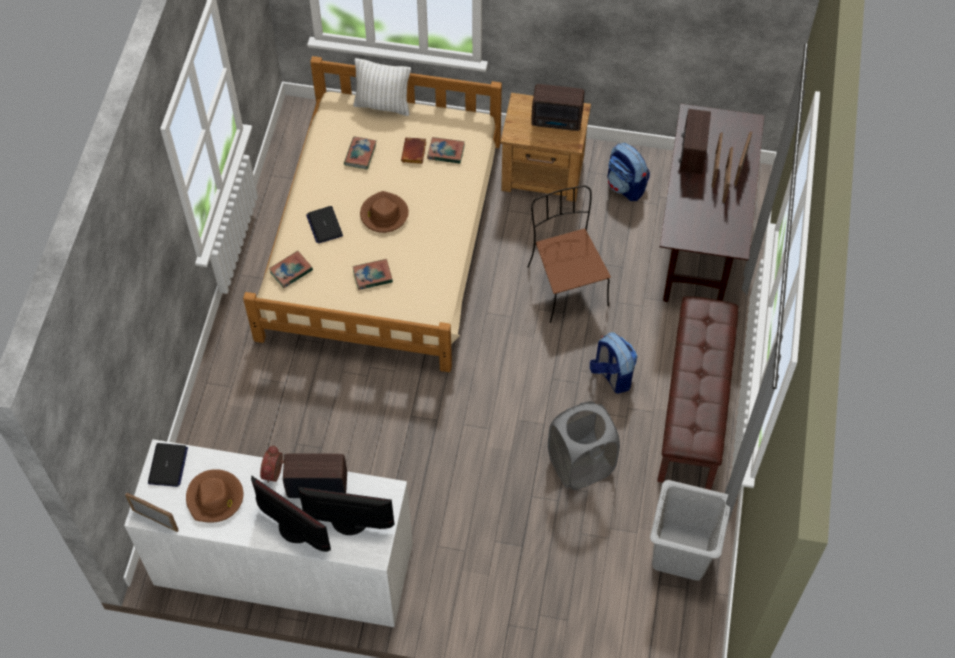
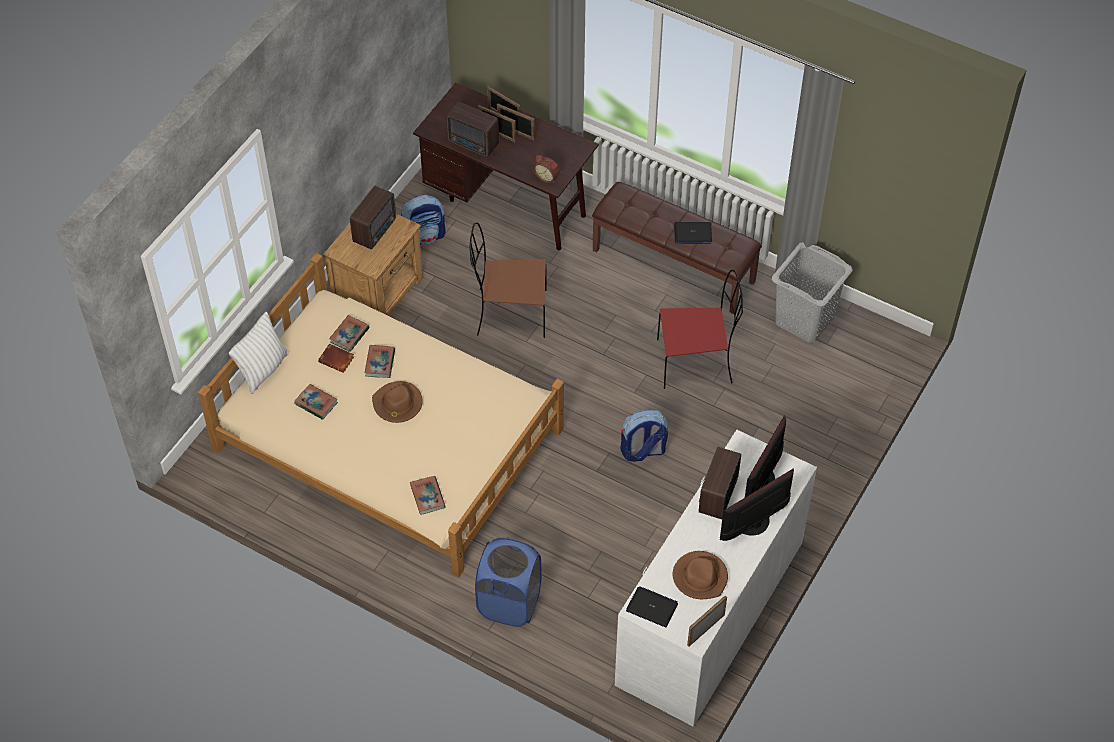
camera: 70 degrees left, 5 degrees down
(239, 390) = (509, 603): none -> blue laundry basket
(275, 472) = (691, 524): alarm clock -> alarm clock (547, 177)
(324, 225) = (386, 455): laptop -> laptop (692, 233)
(372, 276) = (464, 432): book -> book (380, 363)
(580, 464) = (696, 361): grey laundry basket -> red chair
(611, 375) = (618, 311): backpack -> backpack (642, 451)

